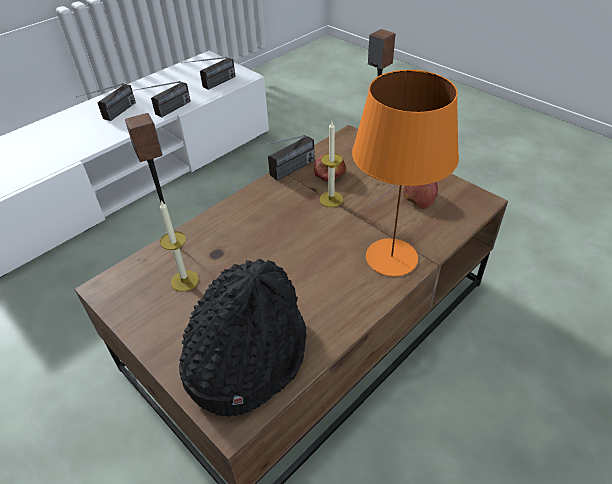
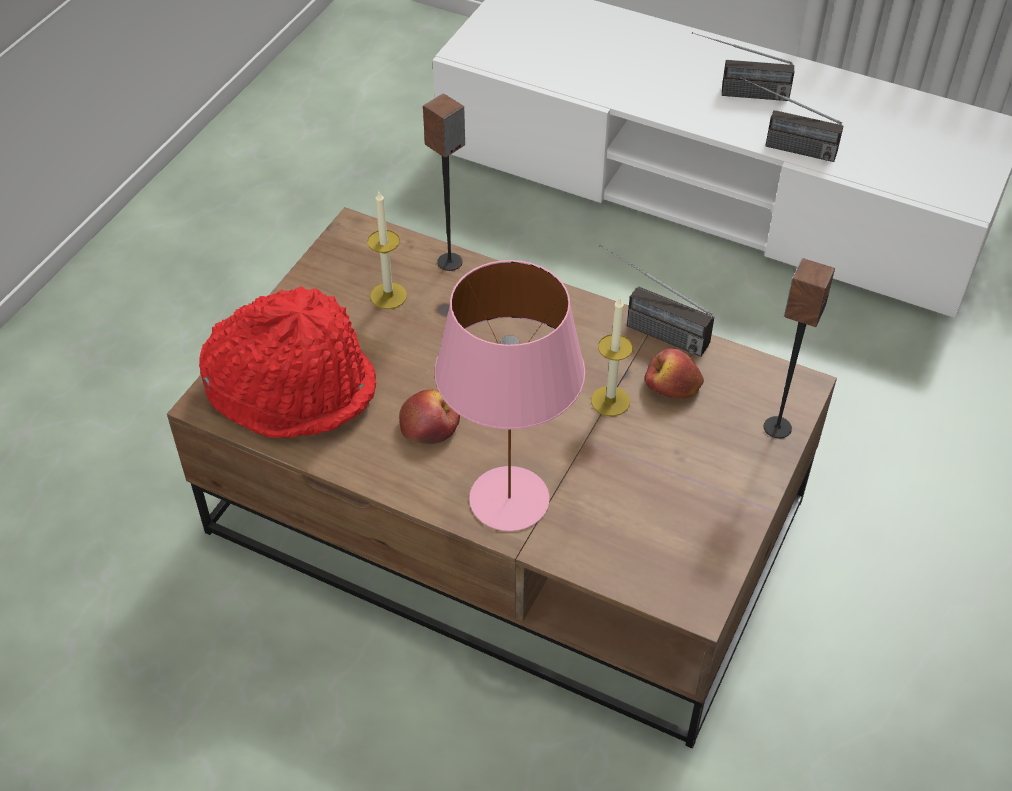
camera: 70 degrees right, 5 degrees up
(212, 85) = (903, 170): radio -> none
(245, 355) = (293, 388): black hat -> red hat
(391, 258) = (507, 499): orange table lamp -> pink table lamp
(419, 197) = (666, 512): apple -> apple (430, 425)

